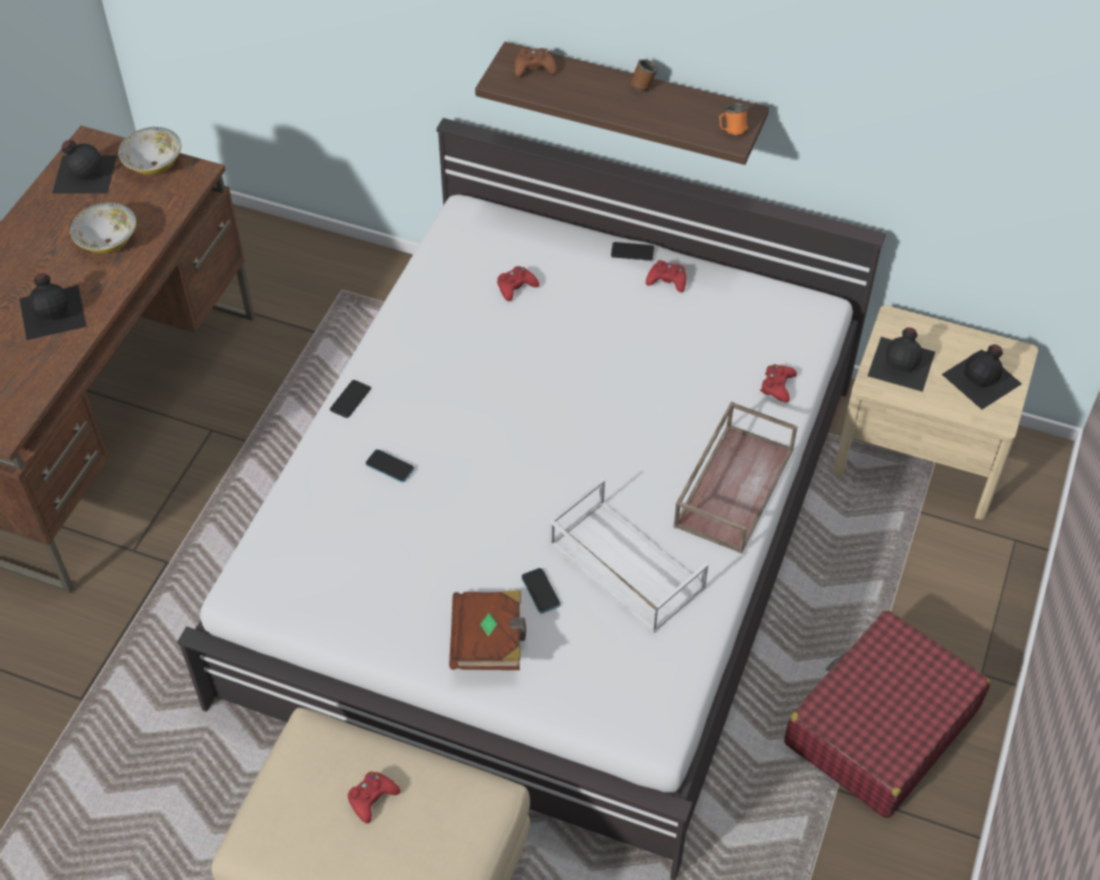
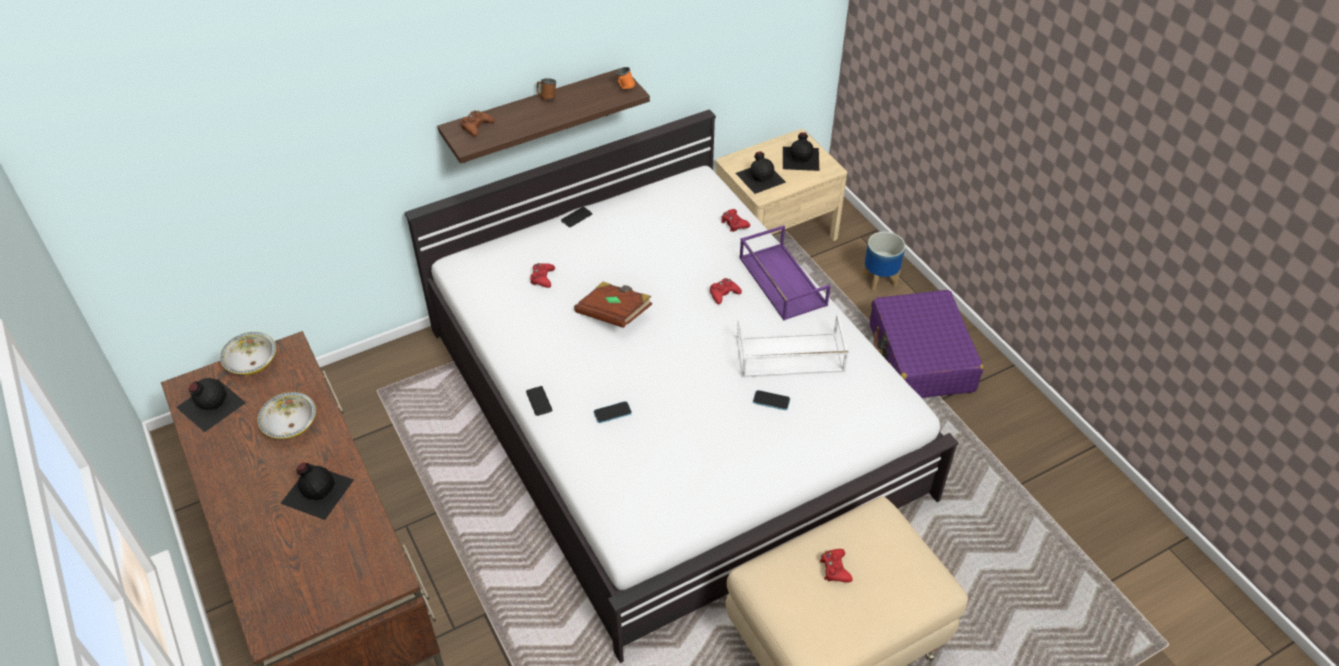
camera: 50 degrees left, 5 degrees down
(489, 641) = (783, 444): brown book -> brown book (614, 314)
(667, 280) = (613, 217): red game controller -> red game controller (723, 294)
(733, 486) = (781, 281): brown tray -> purple tray
(880, 726) = (920, 358): red suitcase -> purple suitcase
(963, 605) = (880, 280): none -> planter

